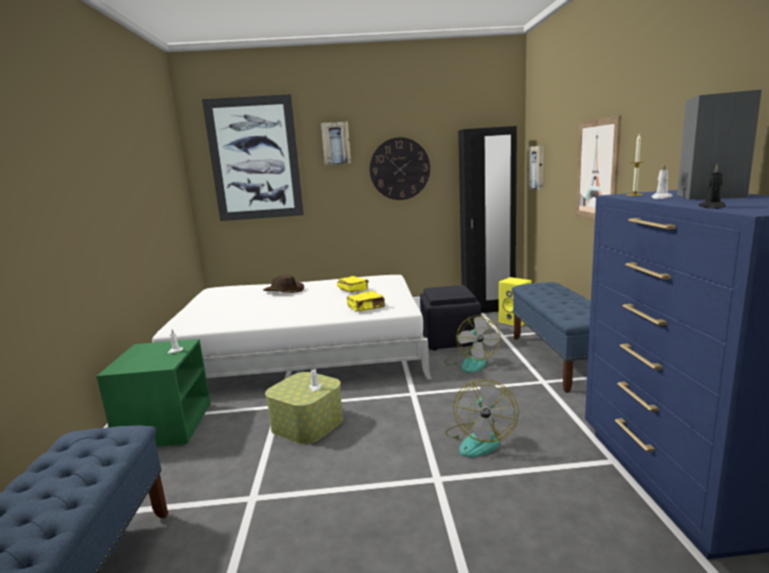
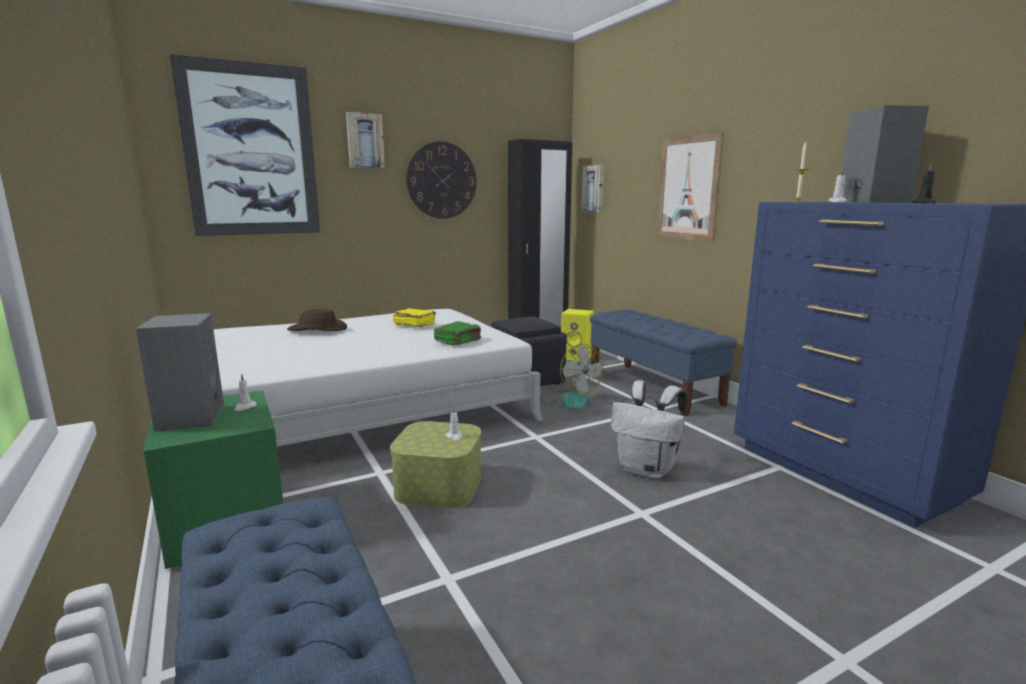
camera: 25 degrees left, 0 degrees up
(141, 354) = (189, 417): none -> grey speaker
(366, 307) = (458, 341): yellow book -> green book
(479, 440) = (647, 470): fan -> white backpack

